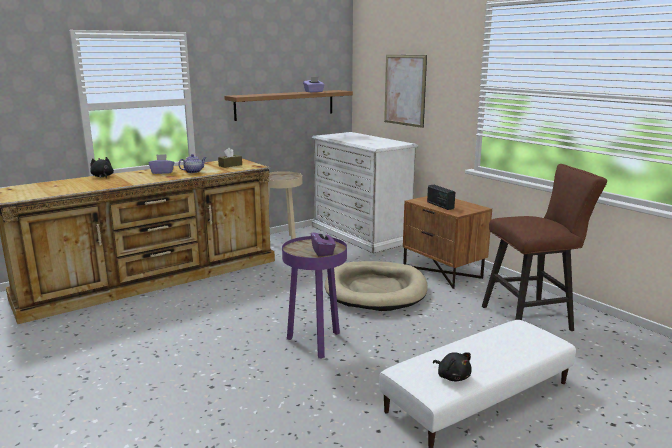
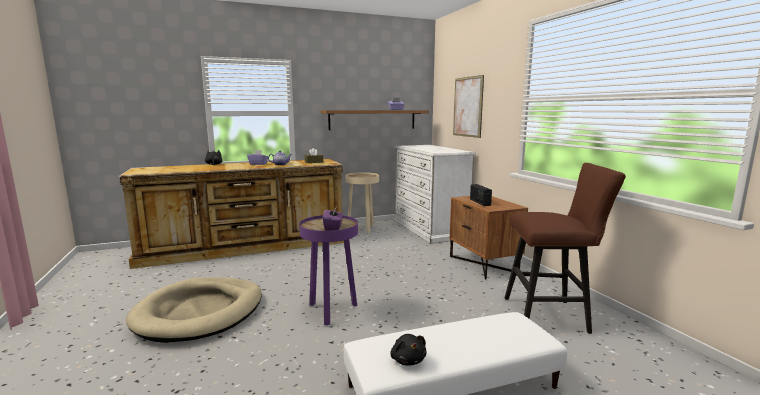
camera: 15 degrees right, 5 degrees down
(375, 290) = (413, 273): beige dog bed -> beige dog bed (200, 312)

